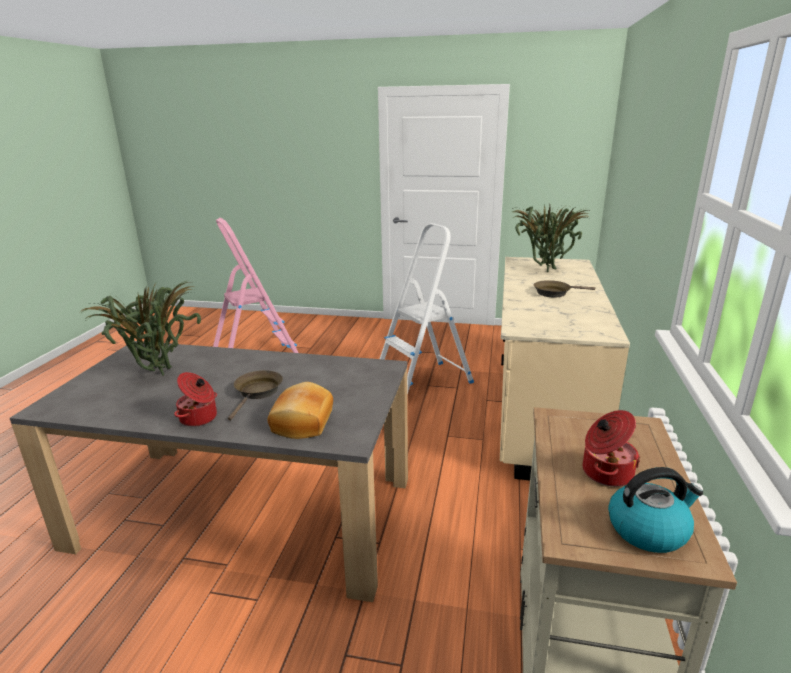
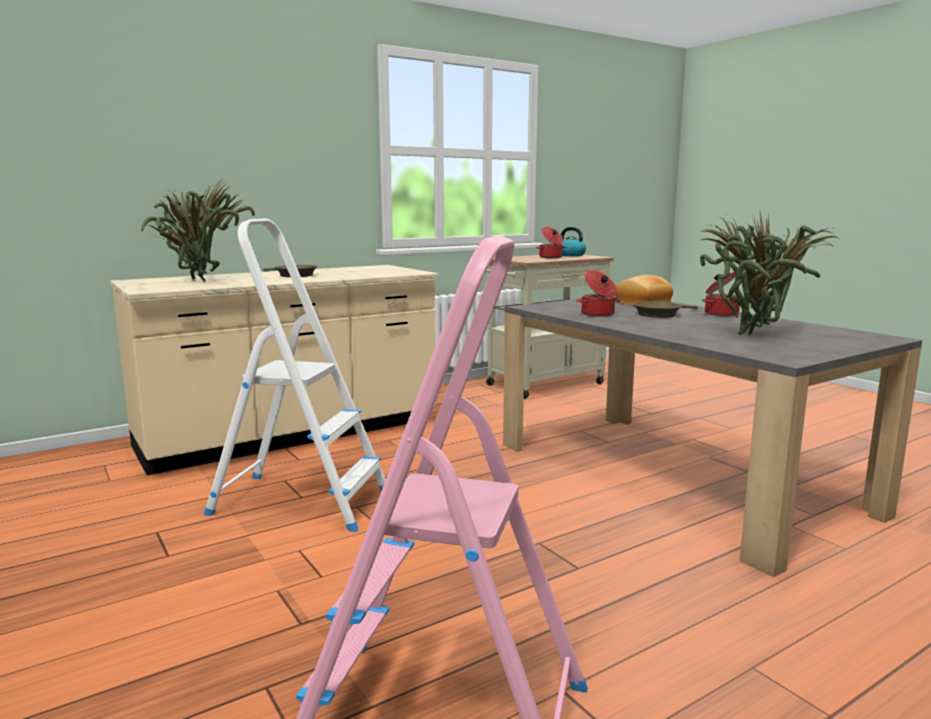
camera: 135 degrees left, 10 degrees down
(308, 371) = (598, 314): none -> cooking pot

